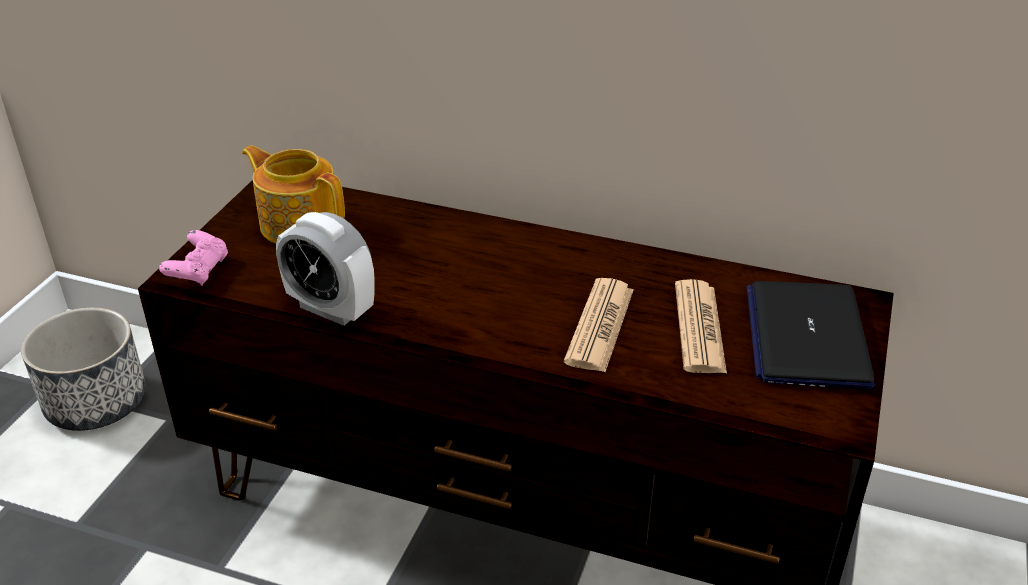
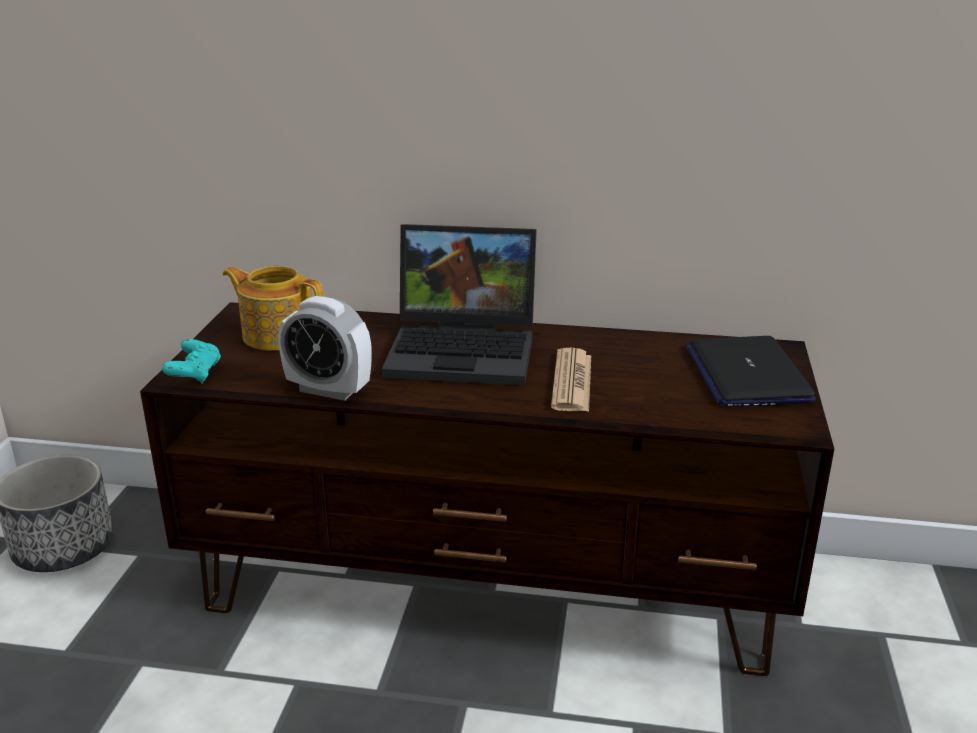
camera: 10 degrees left, 10 degrees down
(199, 271) = (195, 374): pink game controller -> turquoise game controller
(495, 267) = (466, 350): none -> laptop
(699, 328) = (656, 376): newspaper -> none

